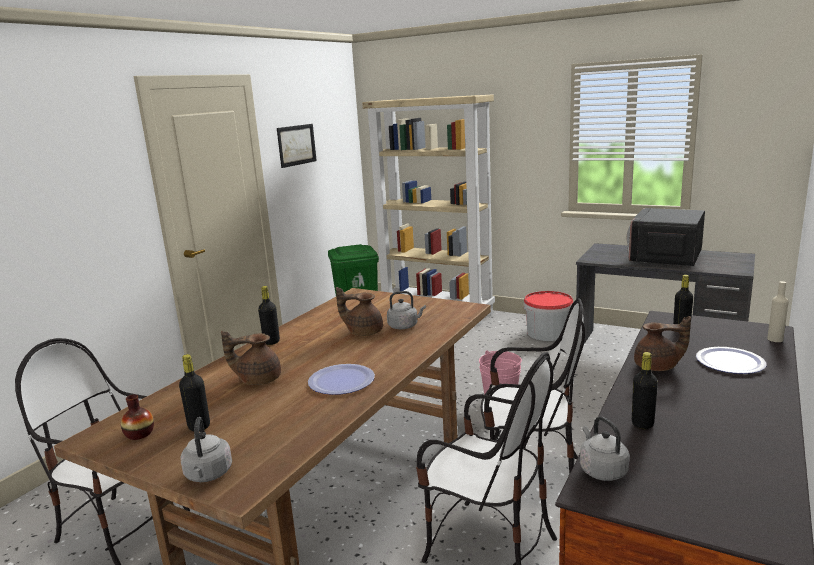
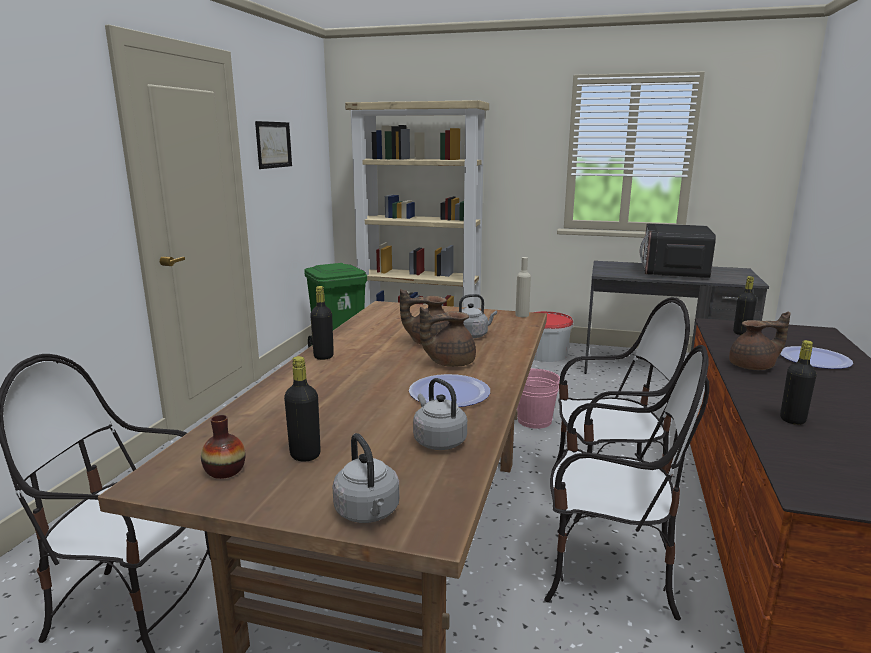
camera: 15 degrees left, 0 degrees up
(258, 379) = (341, 397): brown teapot -> brown teapot (449, 362)
(601, 470) = (798, 468): grey kettle -> grey kettle (438, 441)
(775, 339) = (833, 339): beige bottle -> beige bottle (522, 315)

